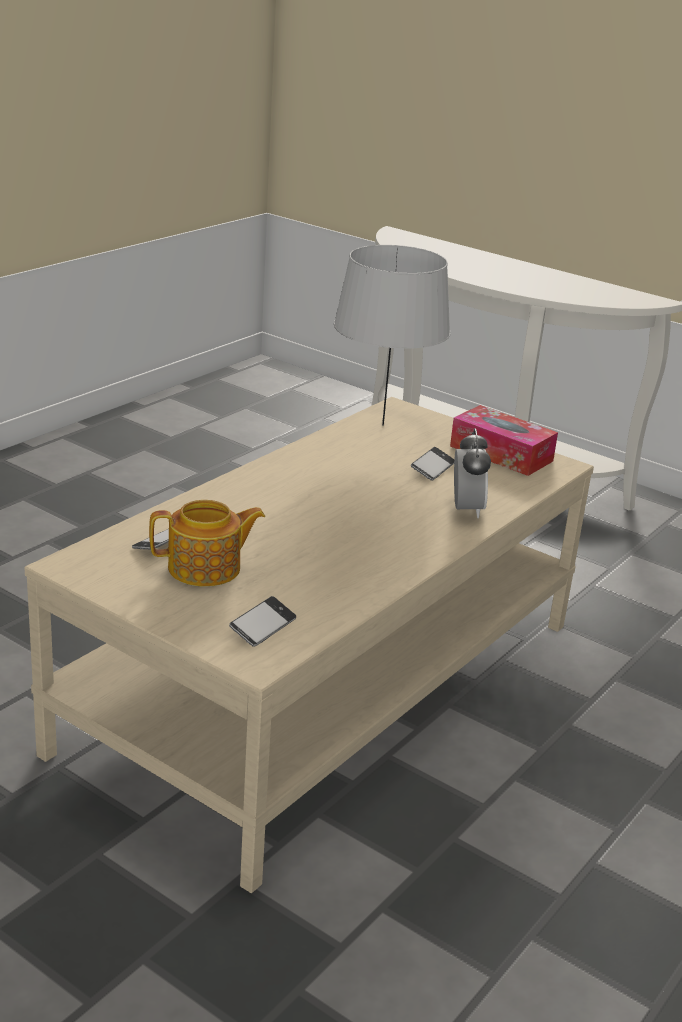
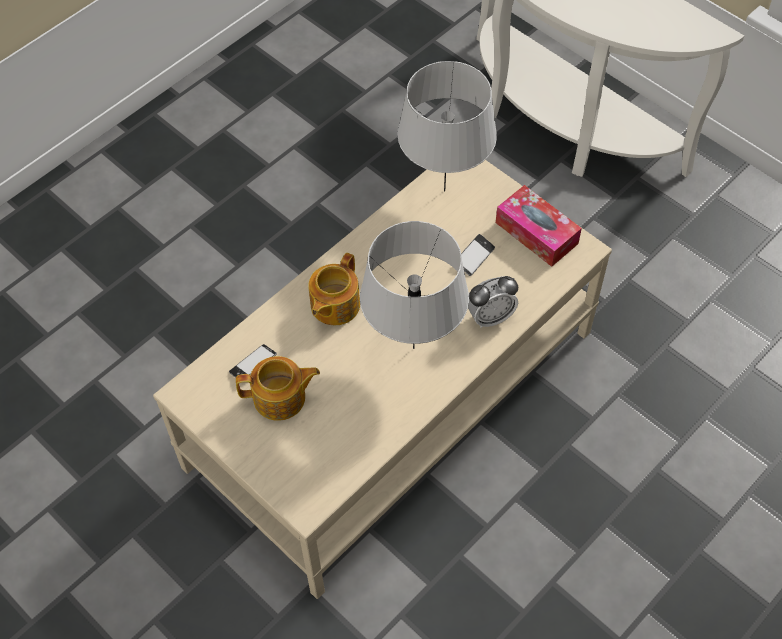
camera: 10 degrees right, 30 degrees up
(262, 627) = (314, 468): phone -> none
(265, 499) = (334, 305): none -> teapot
(377, 531) = (414, 348): none -> grey table lamp
(466, 509) = (490, 317): alarm clock -> alarm clock turned 60 degrees clockwise

